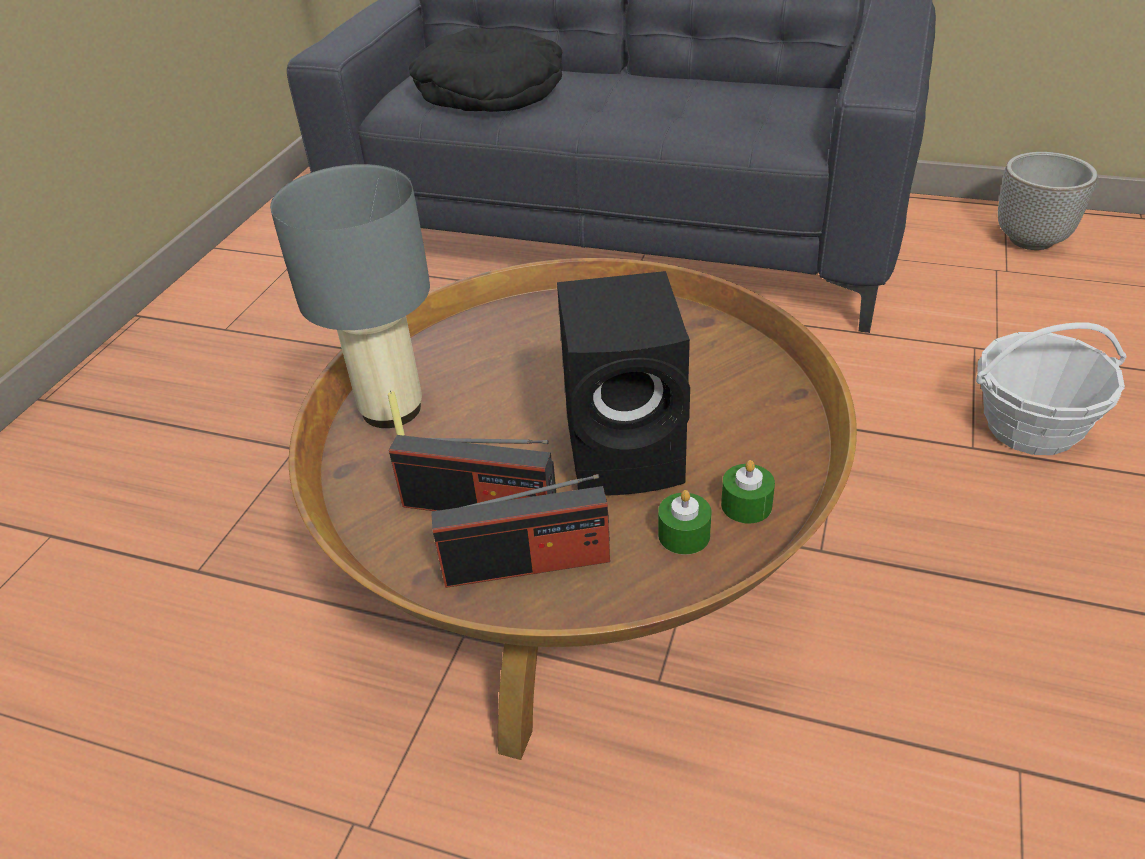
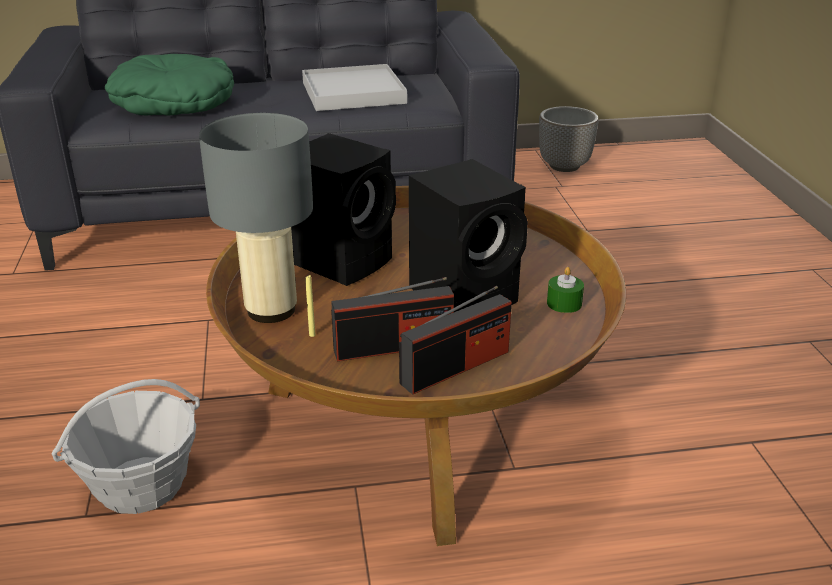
camera: 30 degrees left, 10 degrees down
(493, 94) = (176, 104): black pillow -> green pillow
(525, 357) = (343, 260): none -> black speaker
(684, 535) = (541, 327): green candle -> none
(704, 107) = (353, 93): none -> white tray
(1031, 427) = (635, 267): basket -> basket (140, 485)

